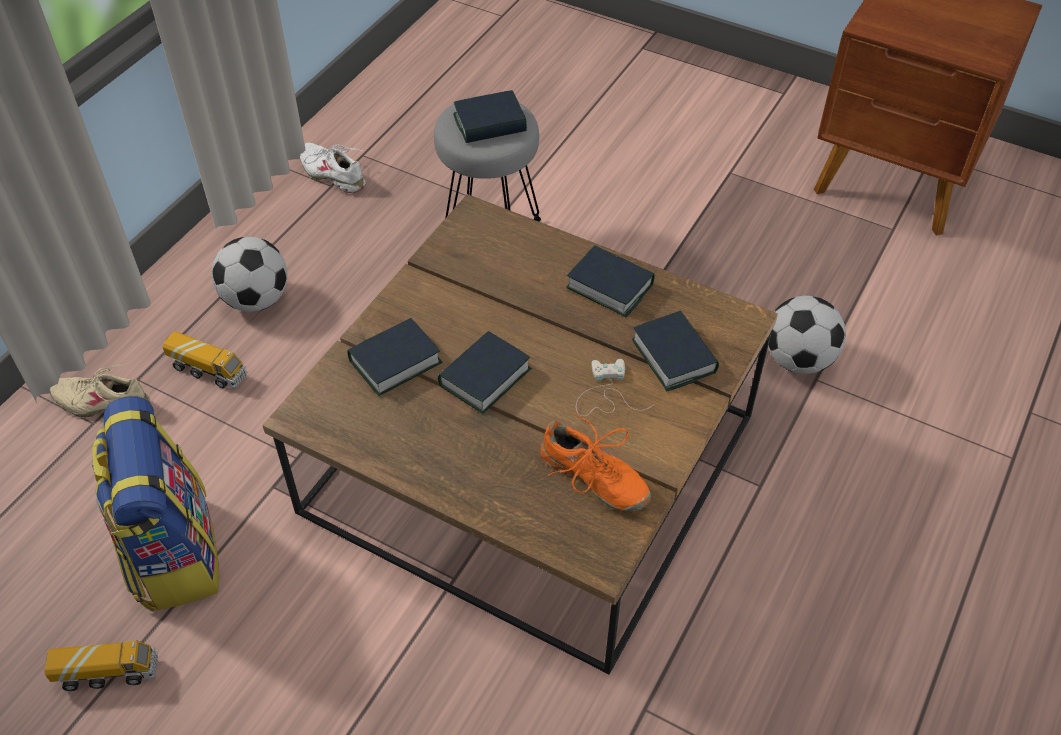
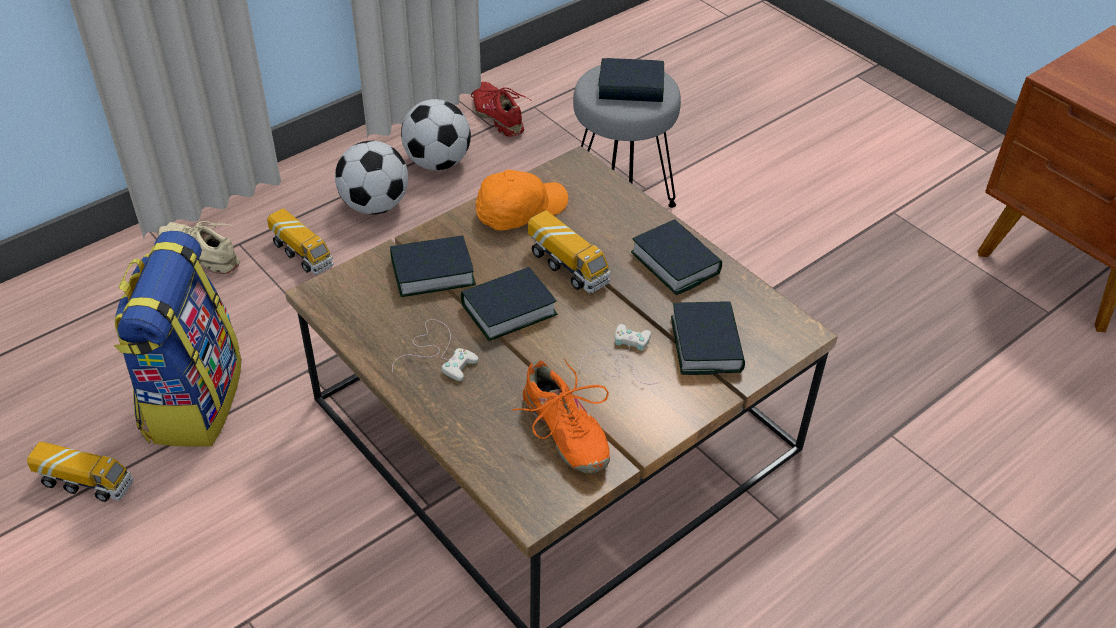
camera: 20 degrees right, 5 degrees down
(333, 174) = (498, 116): white shoe -> red shoe
(441, 440) = (438, 352): none -> white game controller
(444, 276) = (519, 210): none -> orange cap
(517, 319) = (568, 267): none -> toy truck
(799, 360) = (881, 410): football -> football (438, 163)

